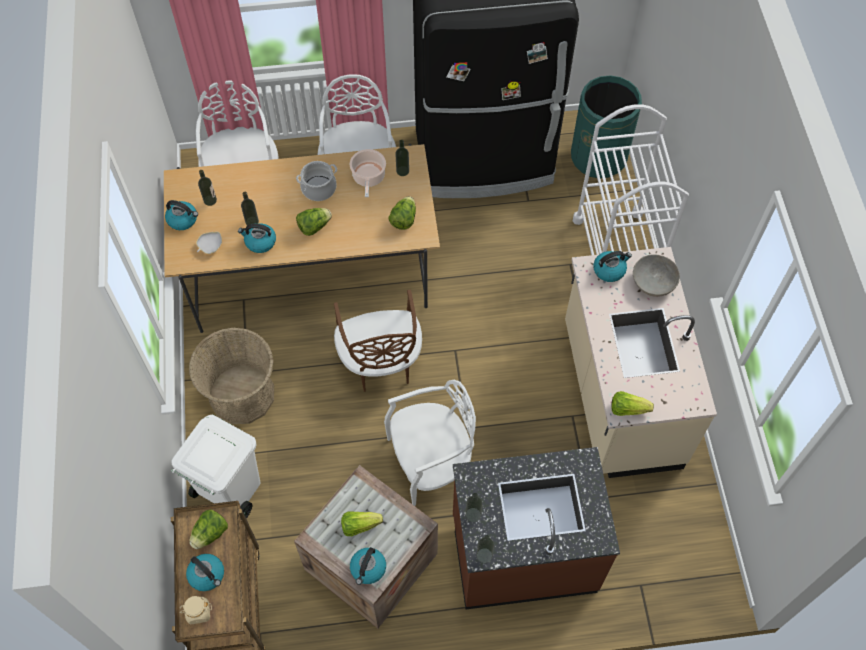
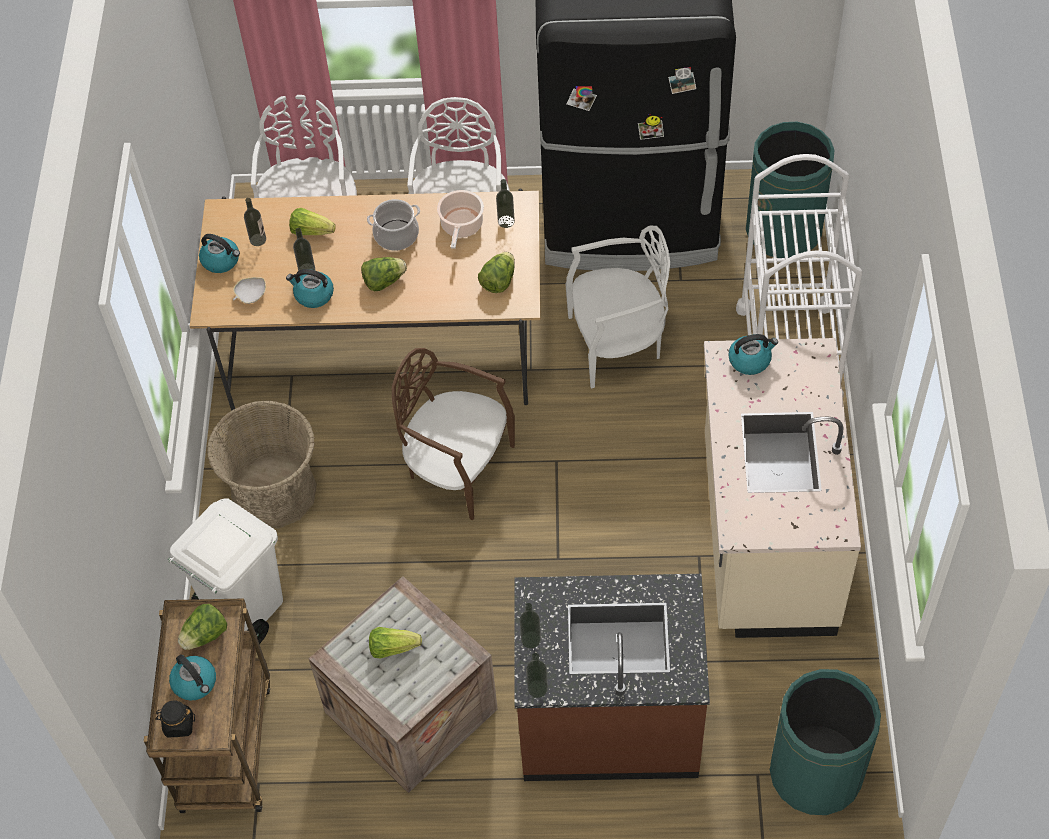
camera: 10 degrees right, 5 degrees down
(198, 612) = (178, 725): beige jar -> black jar
(368, 569) = (396, 700): kettle -> none
(380, 362) = (457, 468): brown chair -> brown chair turned 120 degrees clockwise
(431, 461) = (505, 596): white chair -> white chair (617, 344)
(627, 409) = (746, 530): lettuce -> lettuce (311, 231)
(653, 281) = (805, 379): grey bowl -> none
(683, 580) = (815, 773): none -> green trash can

